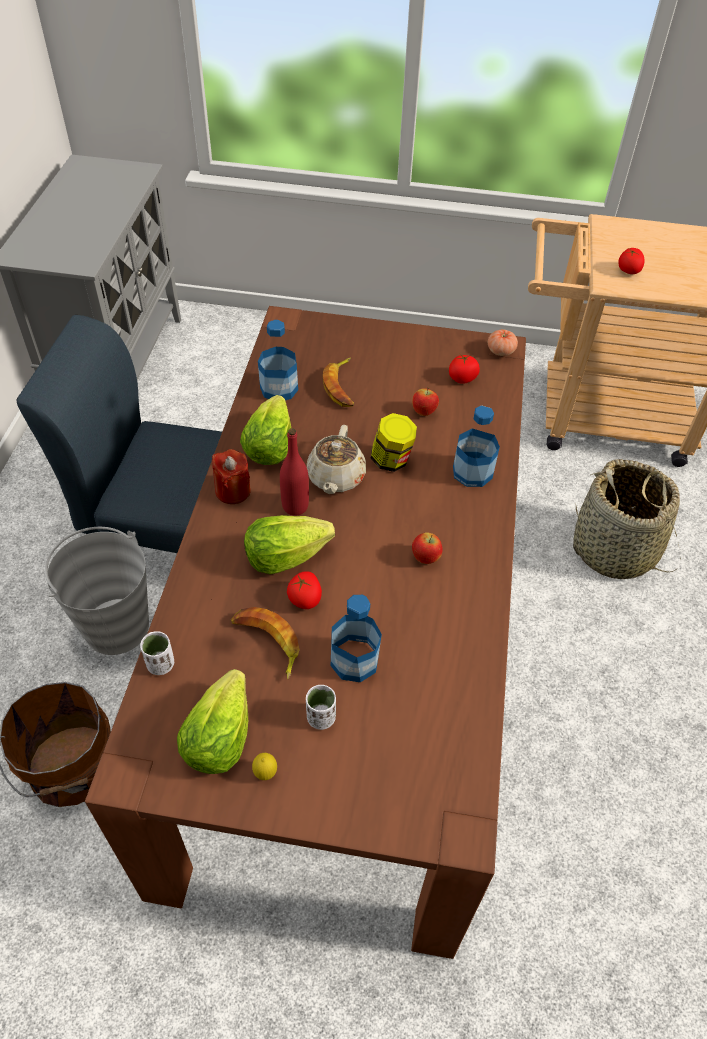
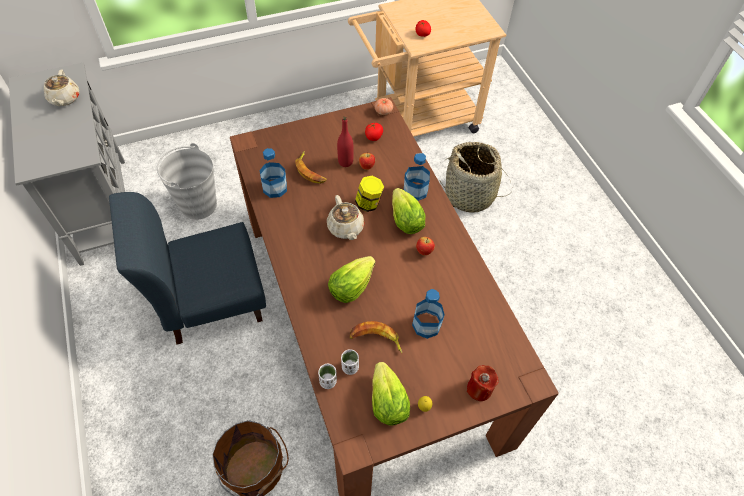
camera: 30 degrees left, 5 degrees up
(111, 195) = (64, 99): none -> beige teapot
(116, 626) = (223, 376): grey bucket -> grey bucket (198, 205)
(233, 491) = (294, 263): red candle -> red candle (479, 389)
(269, 447) = (295, 227): lettuce -> lettuce (405, 221)
(295, 506) = (335, 255): red bottle -> red bottle (345, 162)
(305, 599) = (378, 305): tomato -> none
(321, 717) = (430, 363): white cup -> white cup (350, 367)

